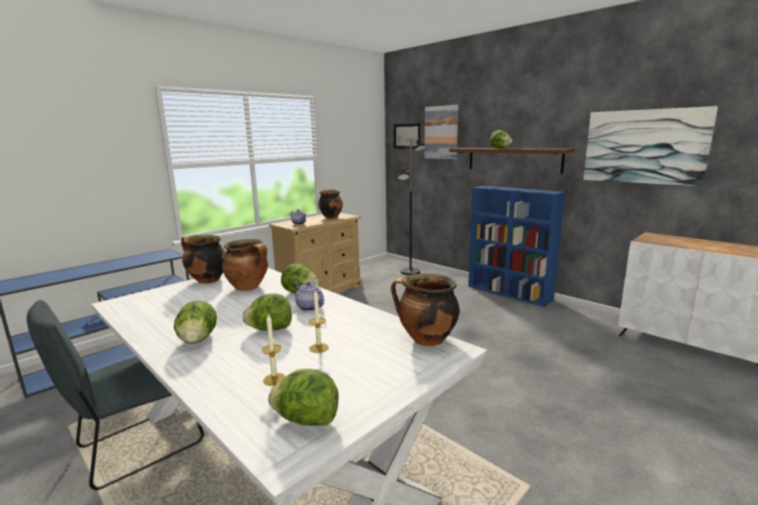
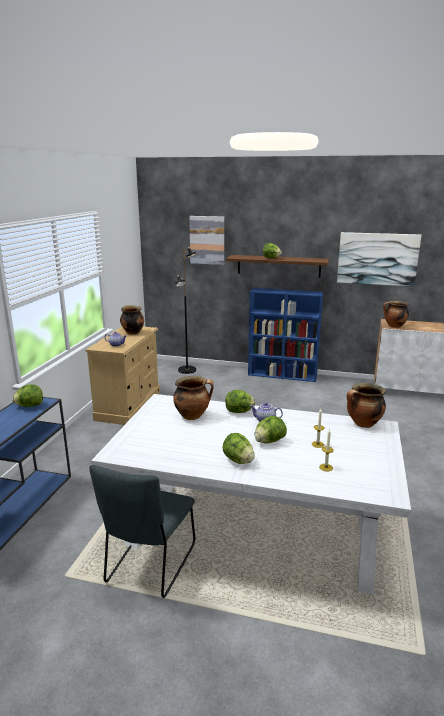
camera: 30 degrees left, 5 degrees up
(206, 280) = (145, 418): cooking pot -> cooking pot (394, 326)
(306, 420) = (374, 480): lettuce -> lettuce (29, 406)
(407, 136) = (168, 241): picture -> none

